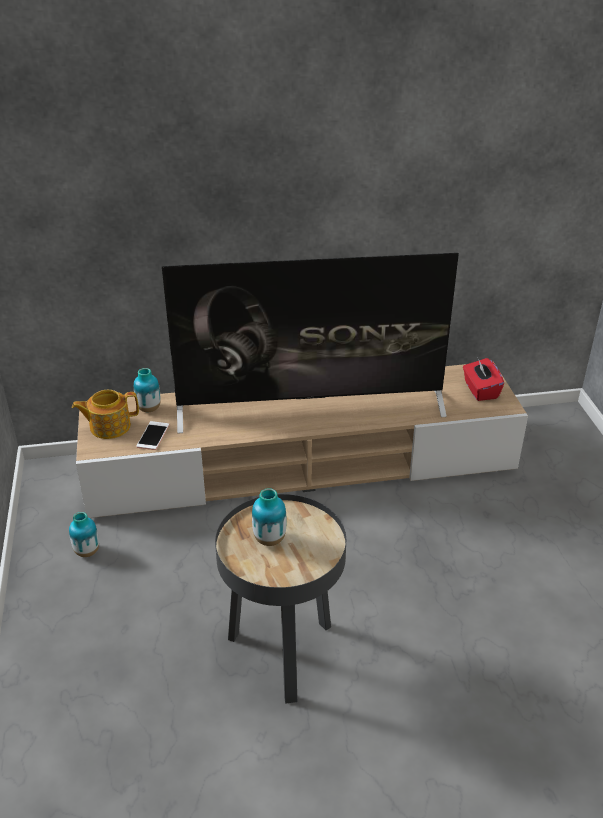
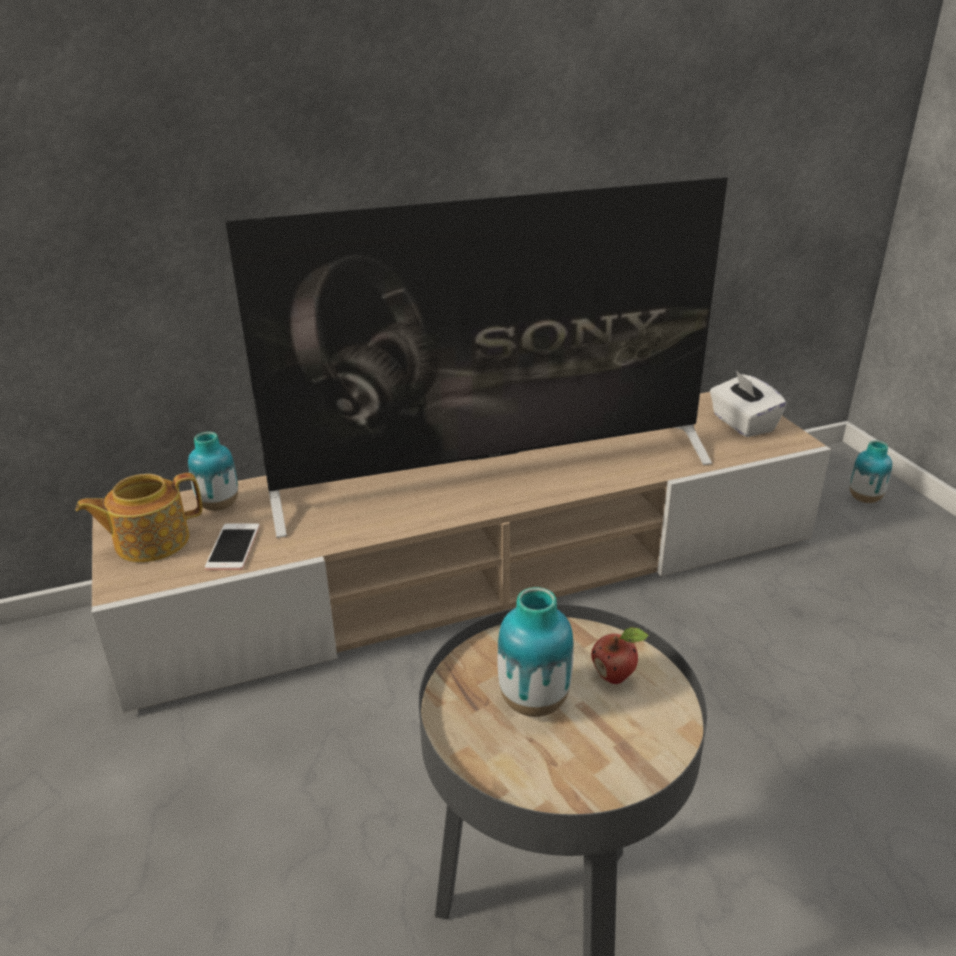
camera: 10 degrees left, 5 degrees down
(87, 552) = (128, 777): vase -> vase (864, 499)
(312, 533) = (615, 676): none -> apple
(480, 390) = (742, 423): red tissue box -> white tissue box

